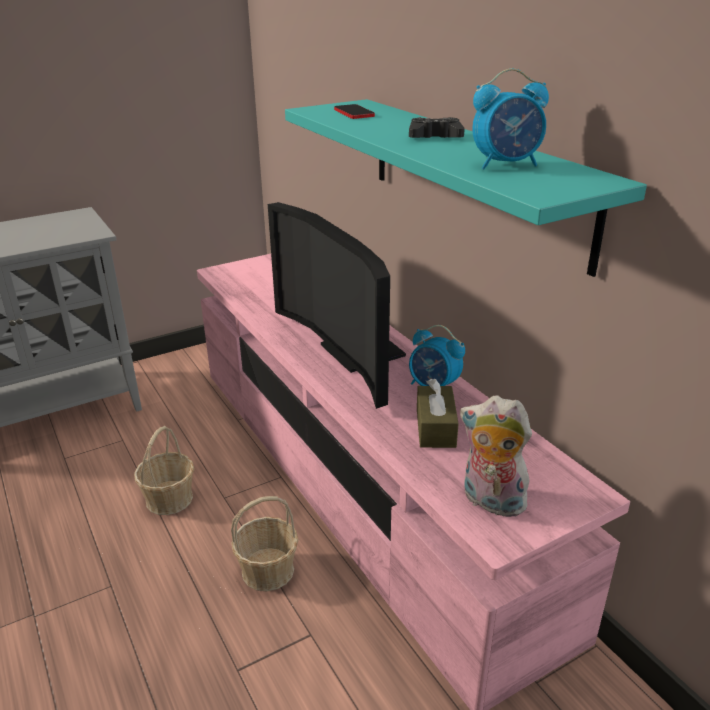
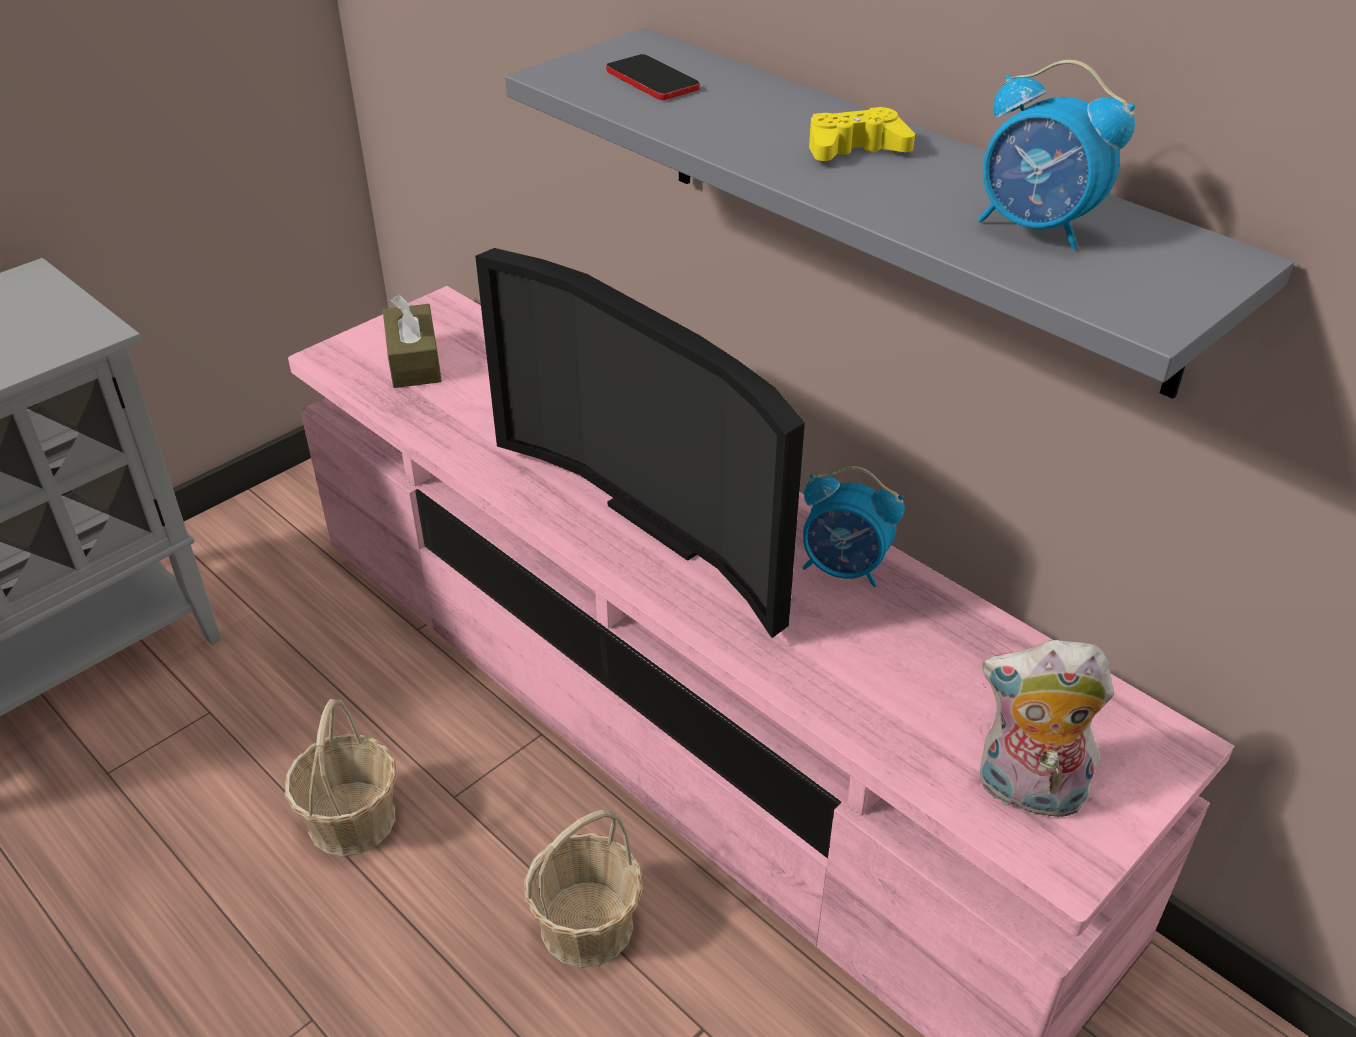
camera: 15 degrees left, 10 degrees up
(435, 137) = (855, 149): black game controller -> yellow game controller
(435, 427) = (881, 656): brown tissue box -> brown tissue box (414, 361)
(472, 176) = (906, 202): turquoise shelf -> grey shelf
(506, 165) = (1036, 228): alarm clock -> alarm clock turned 60 degrees clockwise

